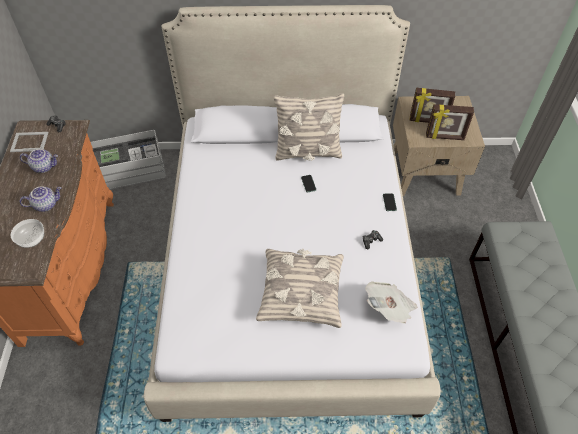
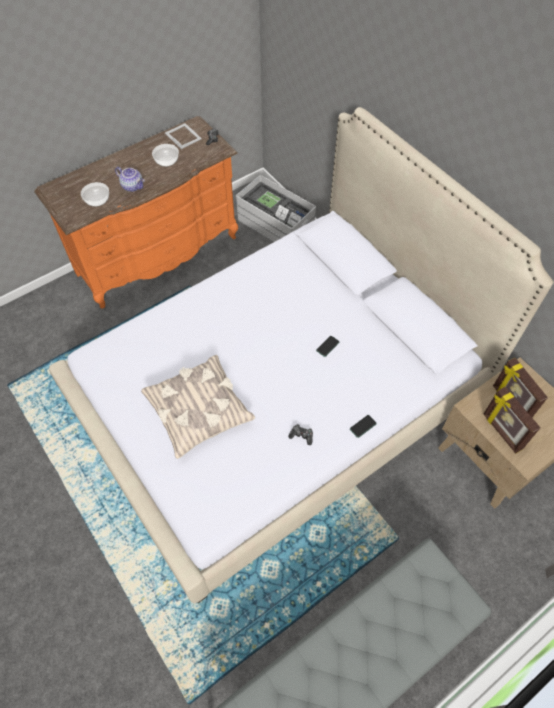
camera: 55 degrees right, 5 degrees up
(44, 166) = (167, 160): teapot -> bowl
(308, 152) = (365, 323): beige pillow -> none
(389, 308) = (236, 493): newspaper -> none

